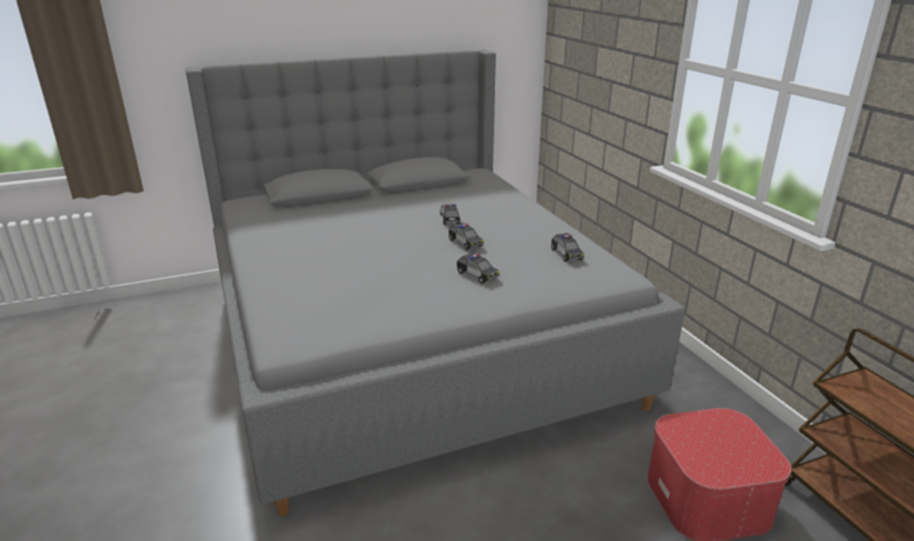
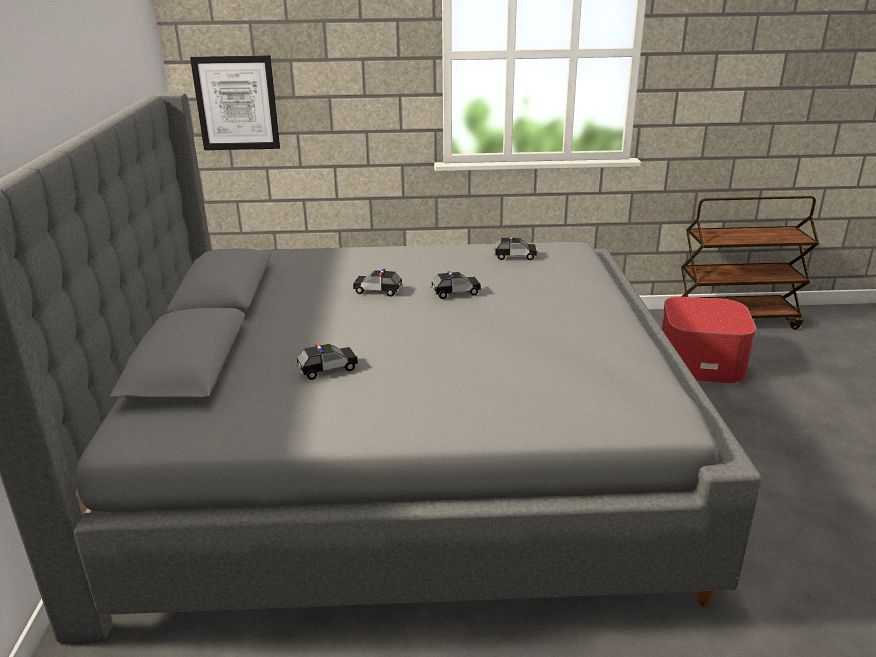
camera: 70 degrees left, 0 degrees up
(477, 275) = (540, 299): toy car -> toy car (327, 369)
(567, 72) = (236, 103): none -> picture

